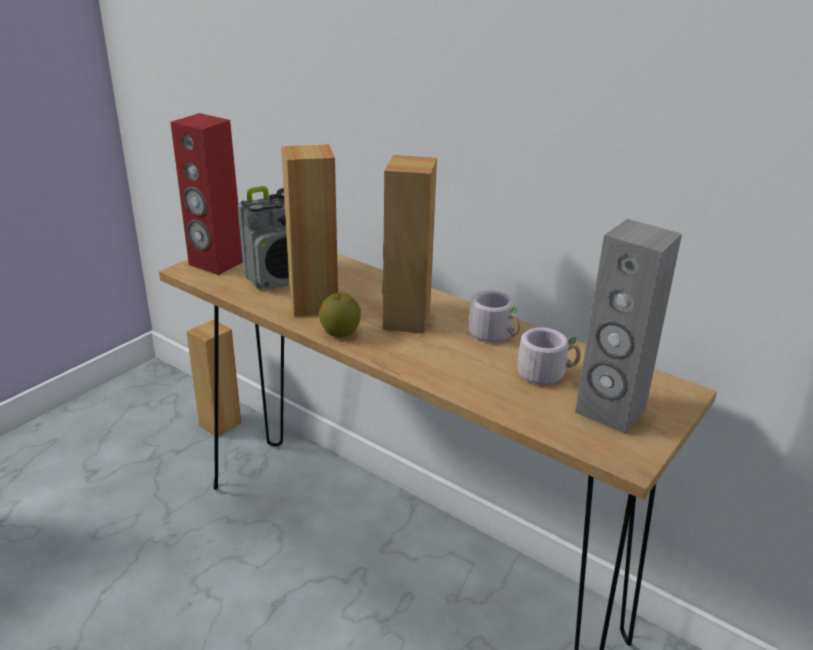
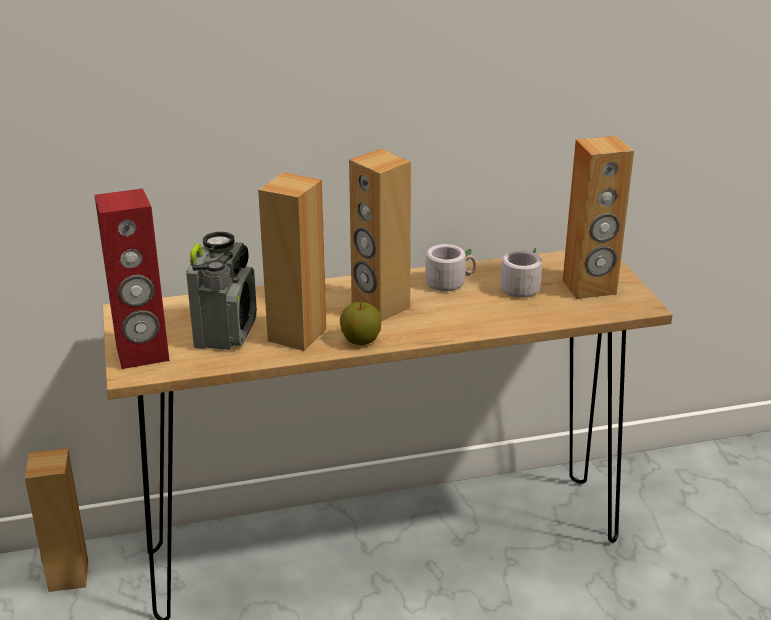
camera: 50 degrees left, 0 degrees up
(609, 412) = (589, 287): grey speaker -> brown speaker

